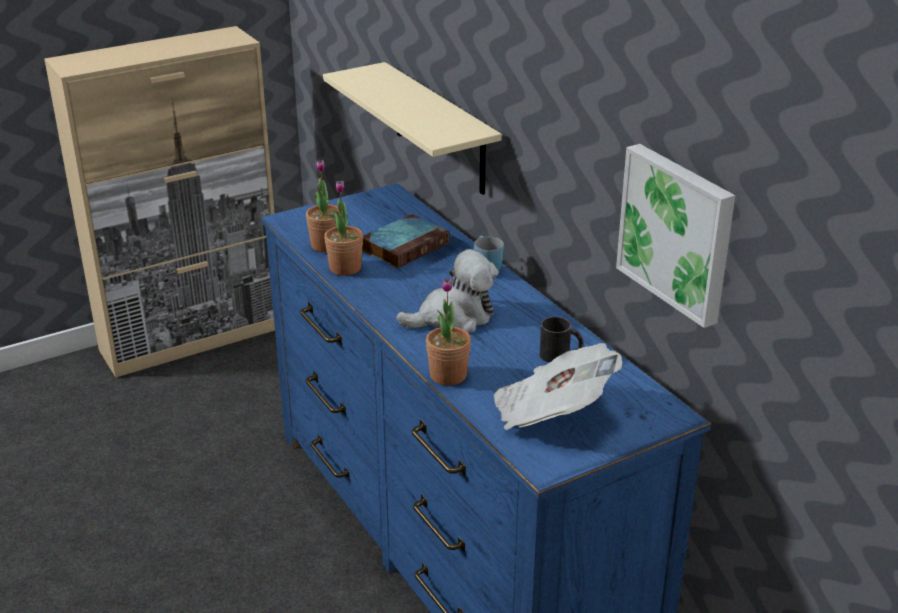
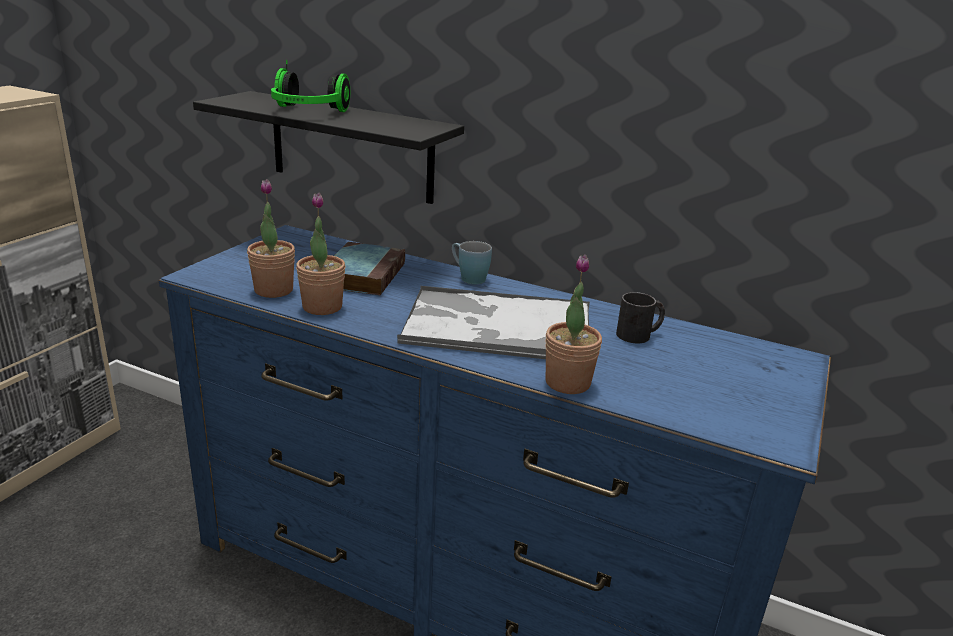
camera: 35 degrees left, 5 degrees down
(392, 99) = (308, 112): none -> headphones
(439, 129) = (351, 147): beige shelf -> black shelf
(454, 317) = (496, 326): plush toy -> tray
(551, 413) = (709, 388): newspaper -> none
(678, 232) = (773, 164): picture -> none

